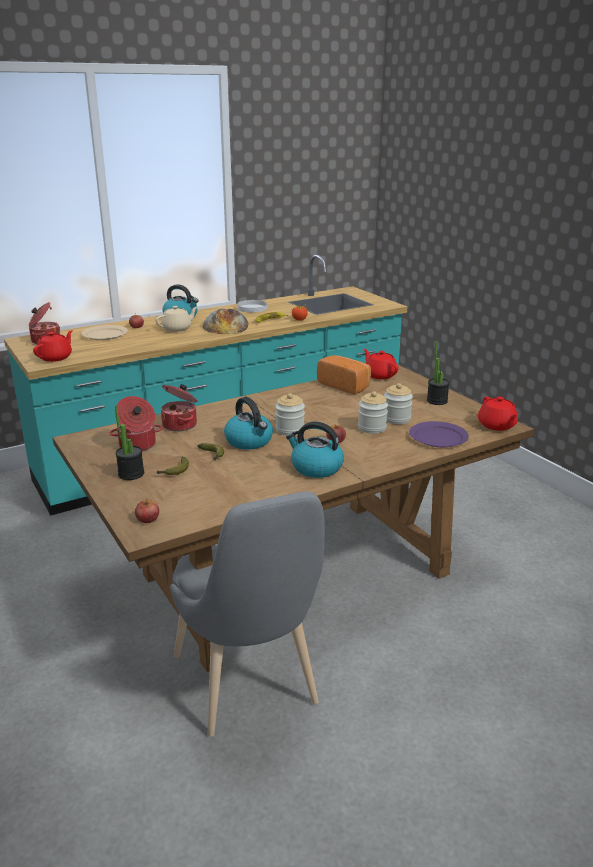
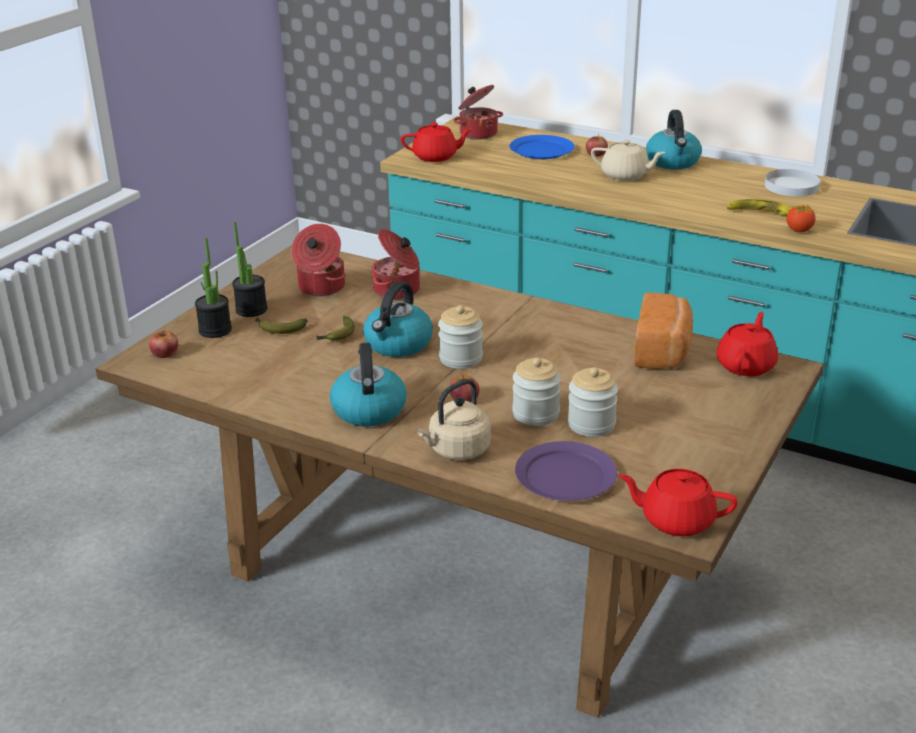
camera: 60 degrees right, 5 degrees up
(105, 334) = (542, 150): beige plate -> blue plate
(226, 326) = (686, 196): bread -> none
(249, 686) = (229, 615): grey chair -> none
(388, 456) = (457, 450): none -> beige kettle
(437, 401) = (707, 441): potted plant -> potted plant (215, 330)
(496, 425) = (676, 520): red teapot -> red teapot turned 60 degrees clockwise

